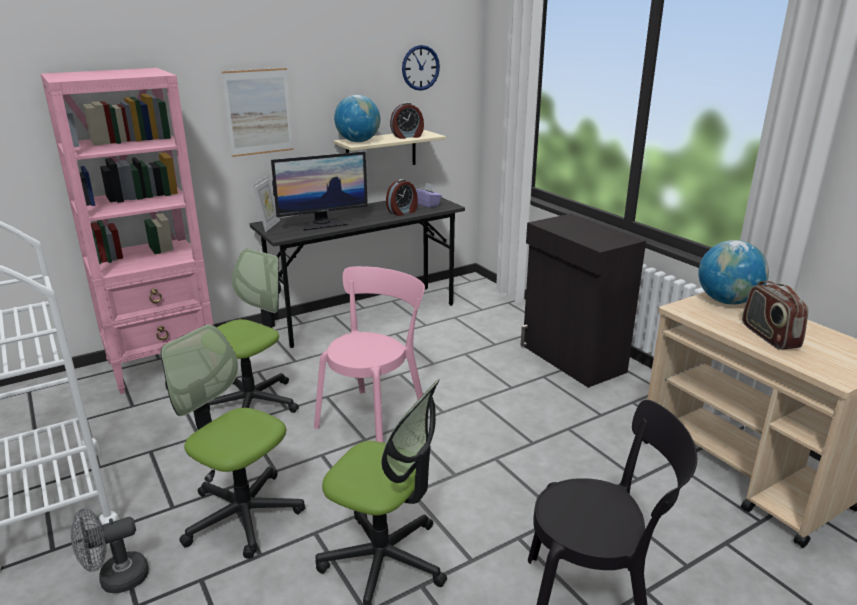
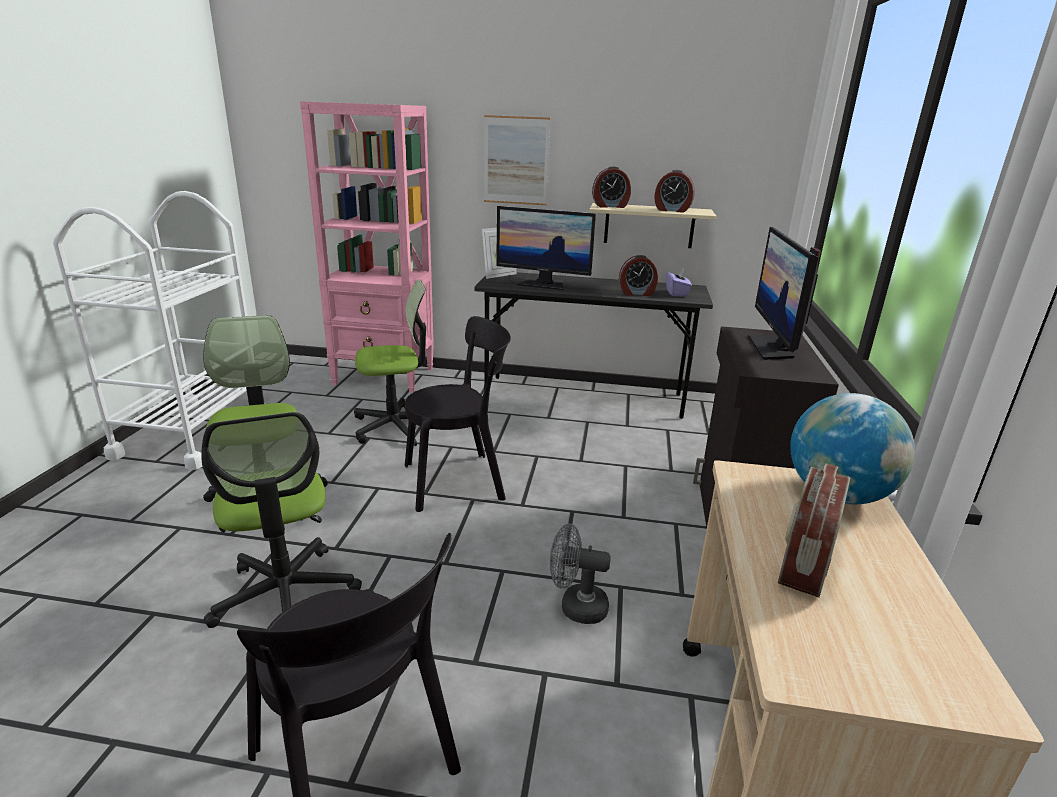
camera: 40 degrees right, 0 degrees up
(116, 579) = (149, 498): grey fan -> grey fan (576, 606)
(358, 141) = (610, 206): globe -> alarm clock
(374, 418) = (459, 481): pink chair -> black chair
(420, 68) = (716, 133): wall clock -> none
(580, 228) = (773, 348): none -> monitor

